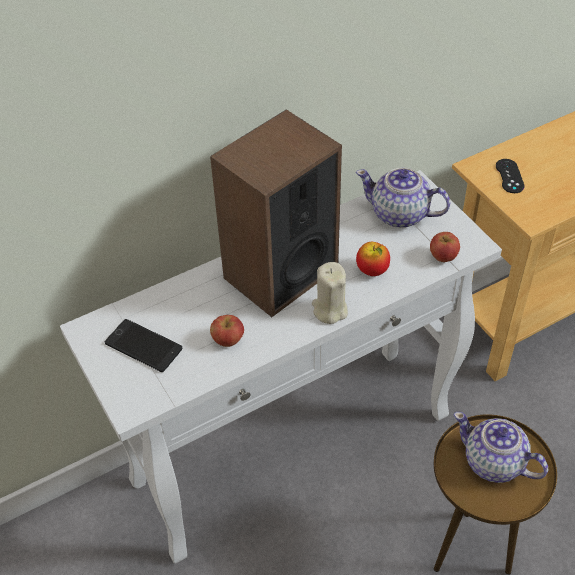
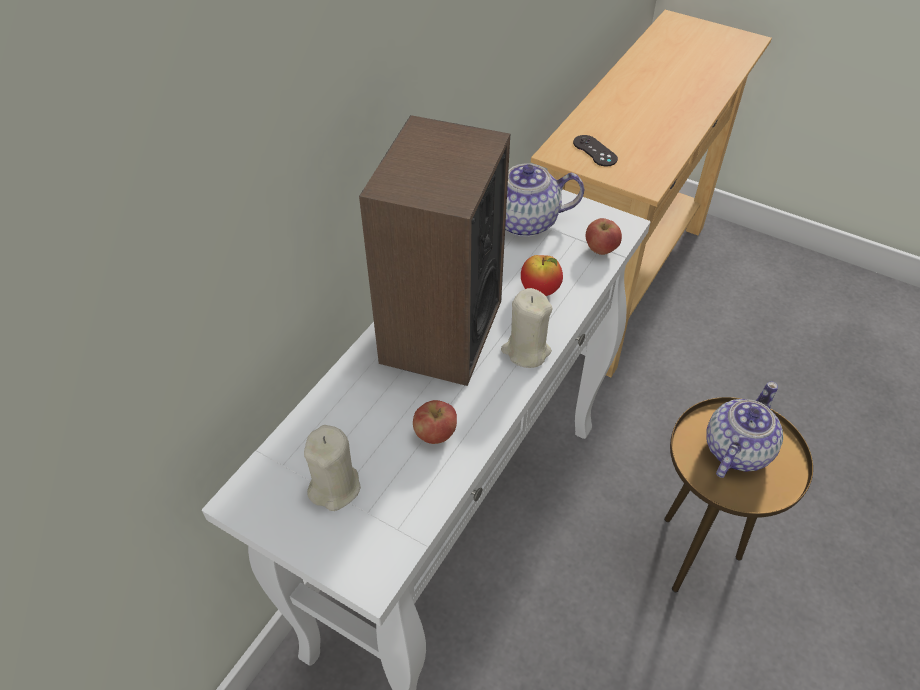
camera: 30 degrees left, 0 degrees up
(143, 346) = (335, 487): phone -> beige candle
(494, 463) = (735, 450): teapot -> teapot turned 120 degrees clockwise

